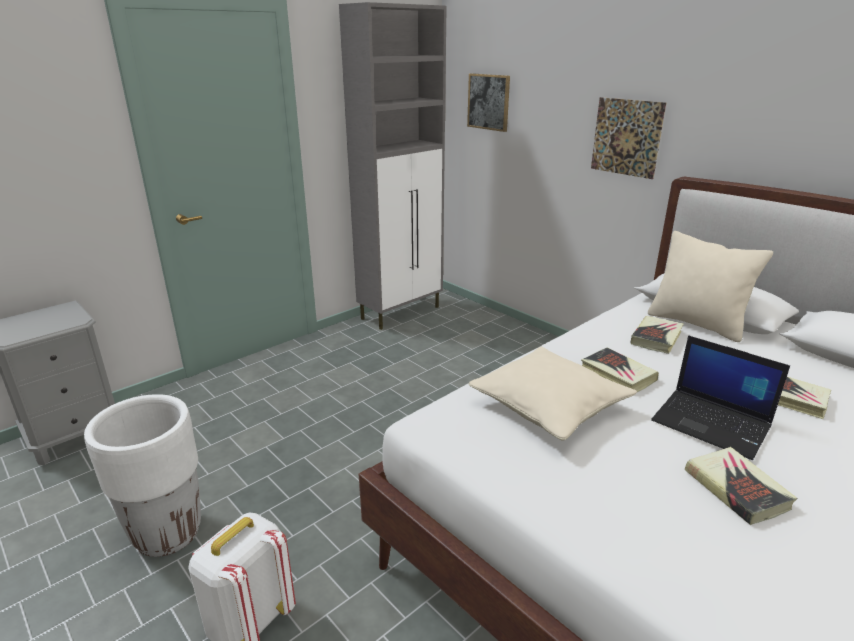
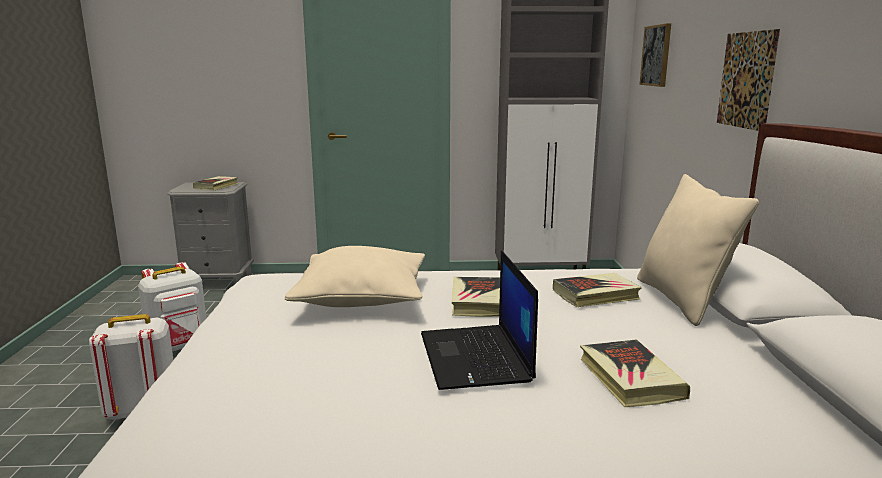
camera: 40 degrees right, 10 degrees down
(167, 533) = (179, 347): white planter -> white backpack
(736, 489) = (373, 399): book -> book (216, 186)

